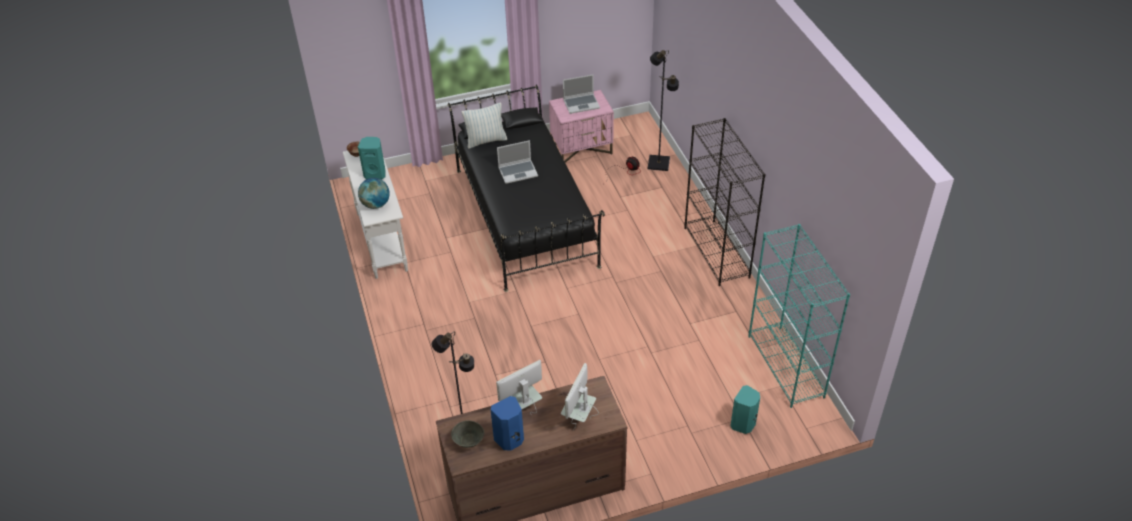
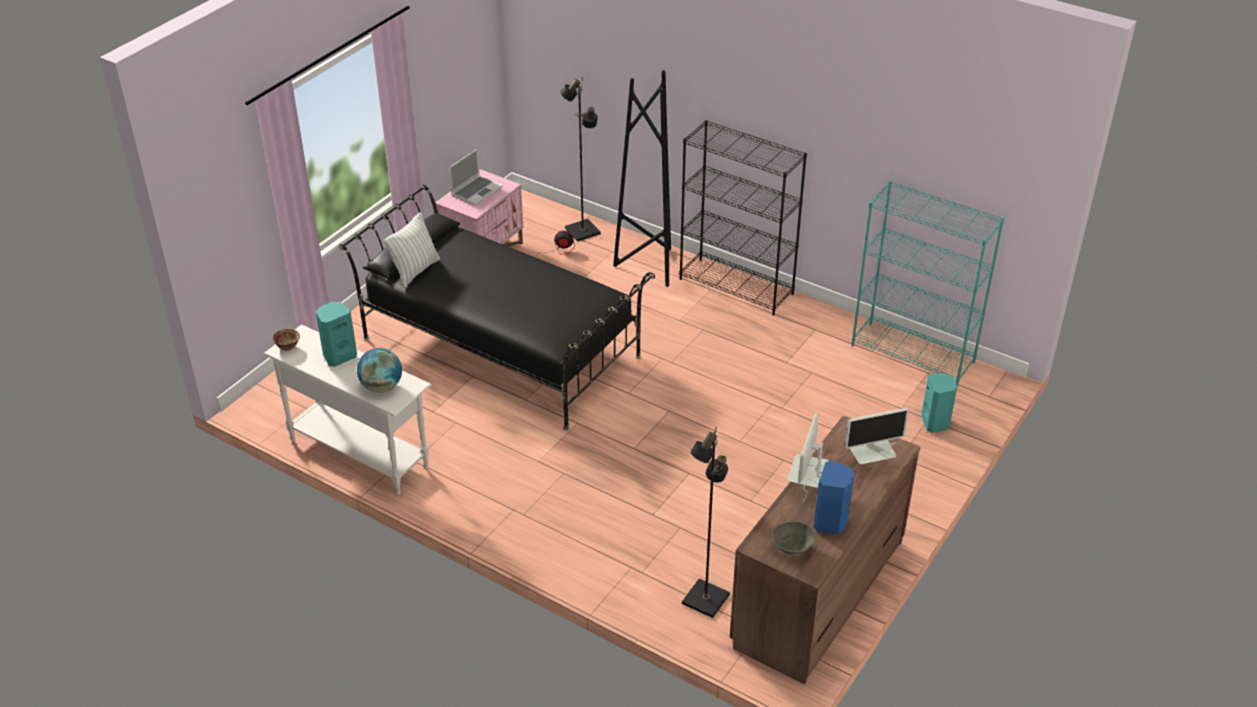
camera: 40 degrees left, 5 degrees down
(518, 172) = (493, 285): laptop -> none
(579, 418) = (869, 464): monitor -> monitor turned 90 degrees counterclockwise
(674, 210) = (651, 267): none -> black clothes rack

